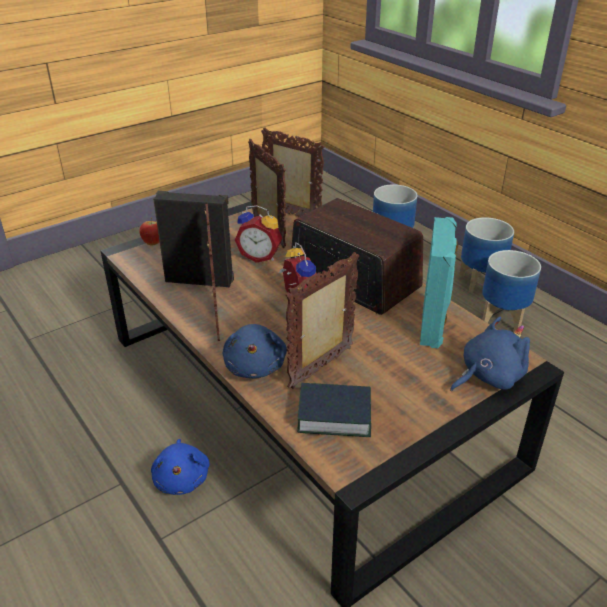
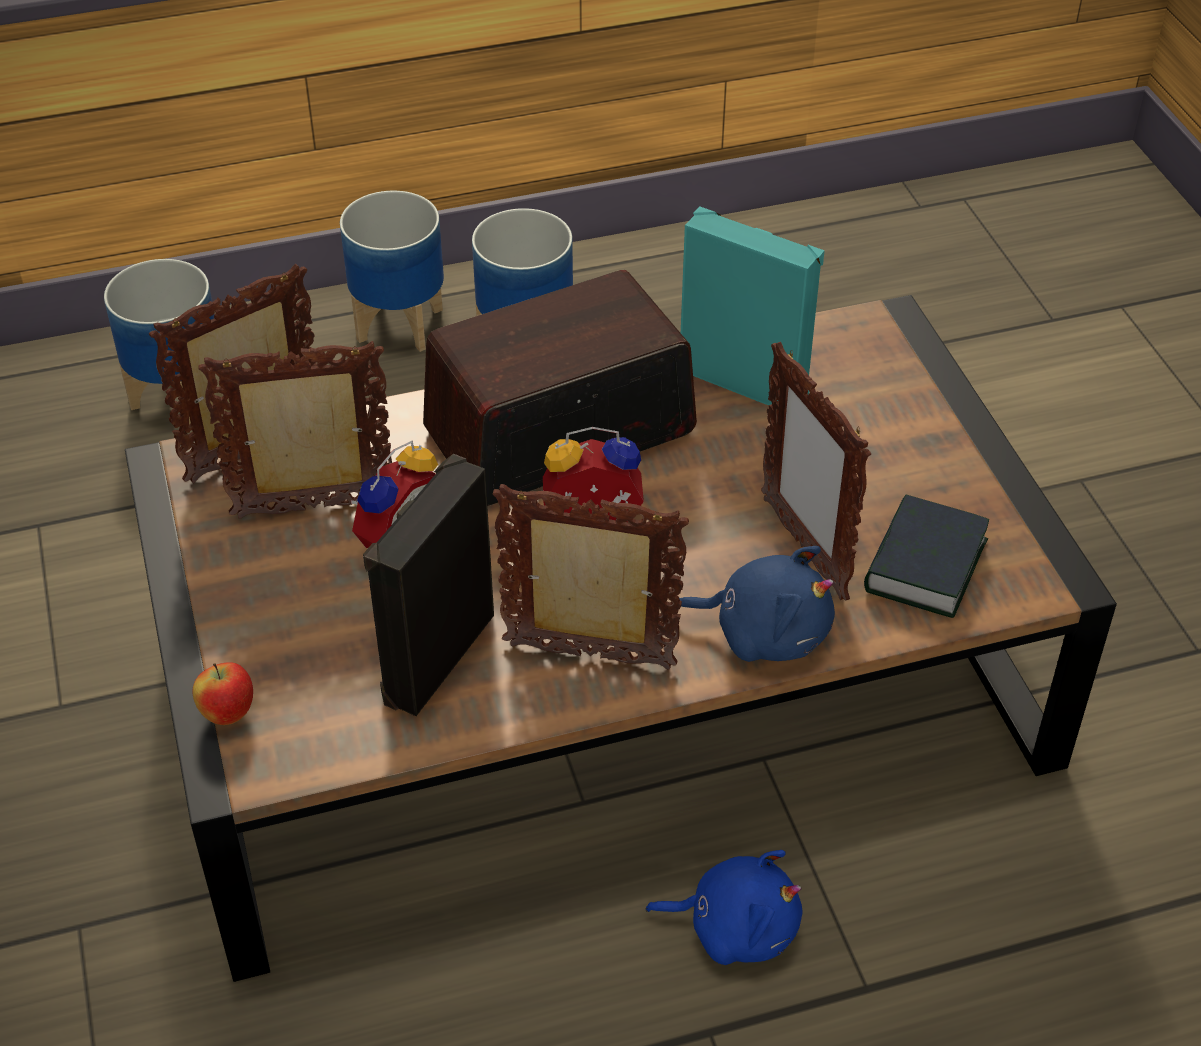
camera: 70 degrees left, 10 degrees up
(488, 376) = (895, 371): blue plush toy -> none

